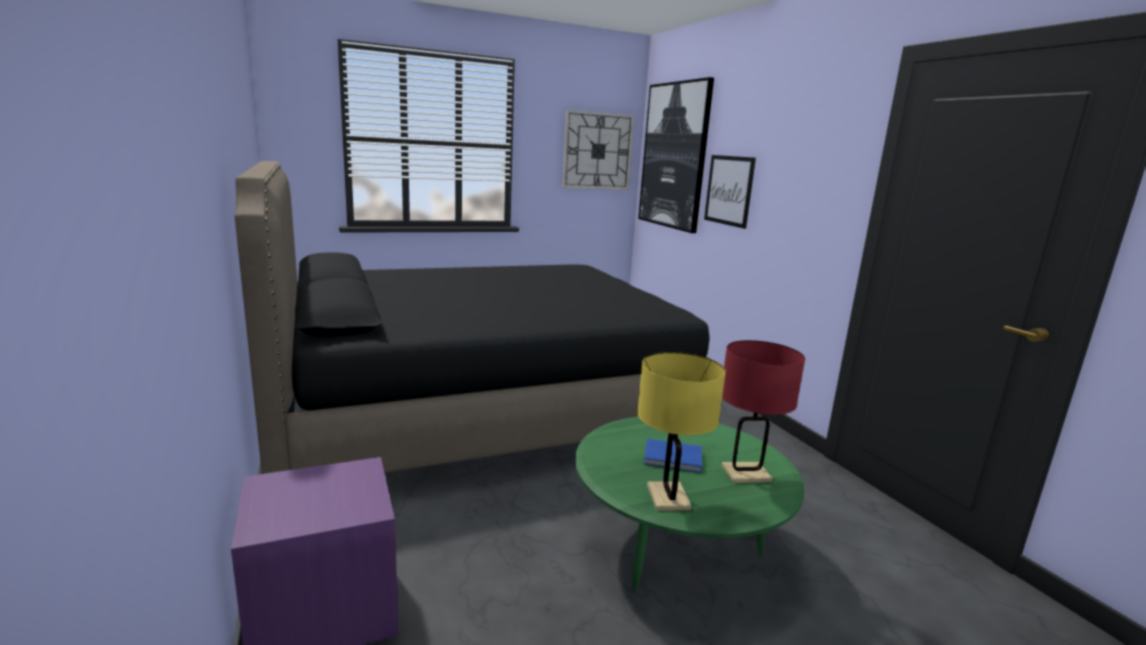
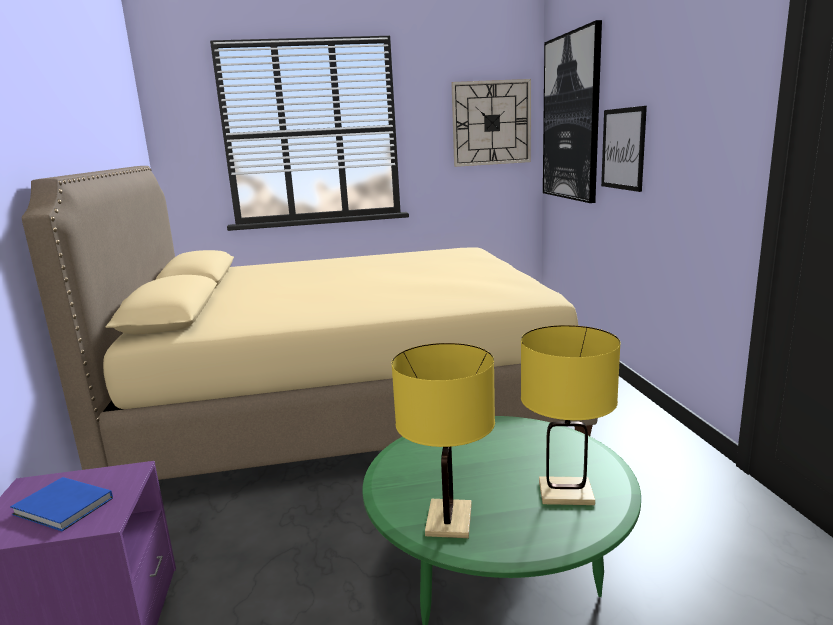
camera: 15 degrees right, 0 degrees up
(481, 406) = (349, 402): black bed -> beige bed
(674, 459) = (484, 470): blue book -> blue book (63, 507)
(746, 474) = (565, 493): red table lamp -> yellow table lamp

